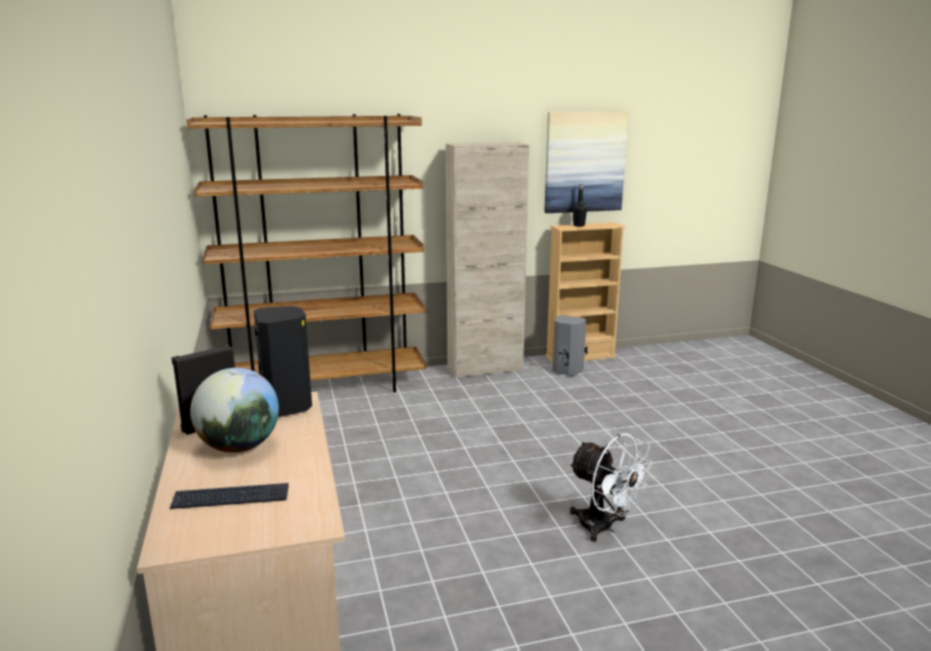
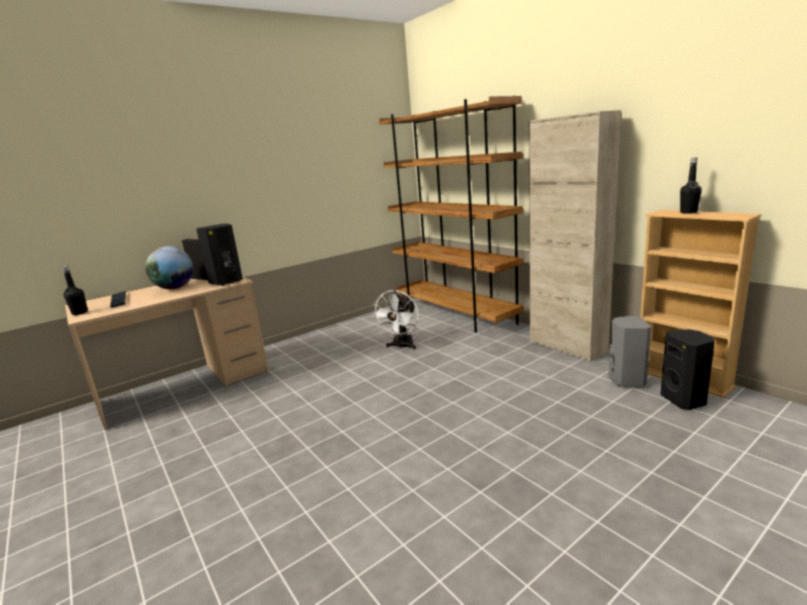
camera: 70 degrees right, 0 degrees up
(269, 533) = (80, 313): none -> black bottle
(584, 162) = (719, 128): picture -> none
(604, 528) = (314, 470): white fan -> white fan (401, 346)
(609, 366) = (684, 400): none -> black speaker

